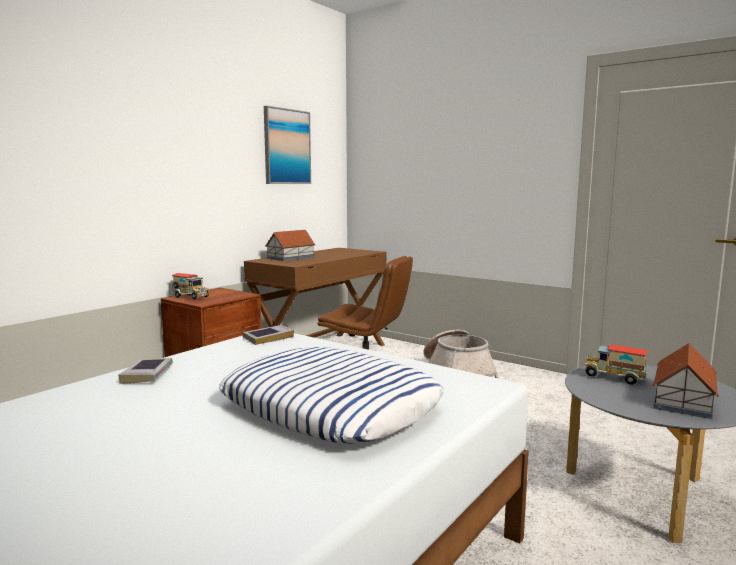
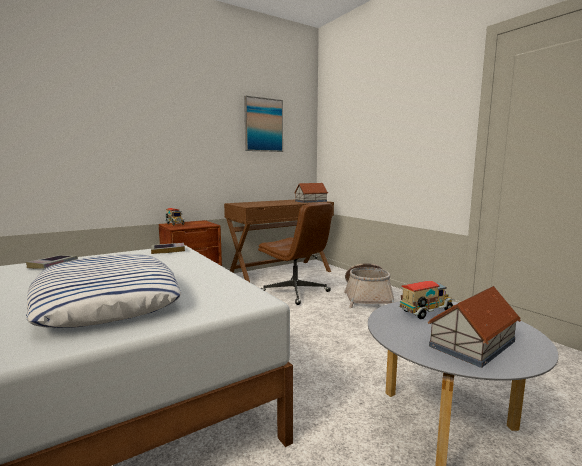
camera: 20 degrees right, 0 degrees up
(291, 257) = (258, 202): toy house -> toy house (311, 201)
(614, 378) = (426, 313): toy truck -> toy truck turned 105 degrees clockwise

